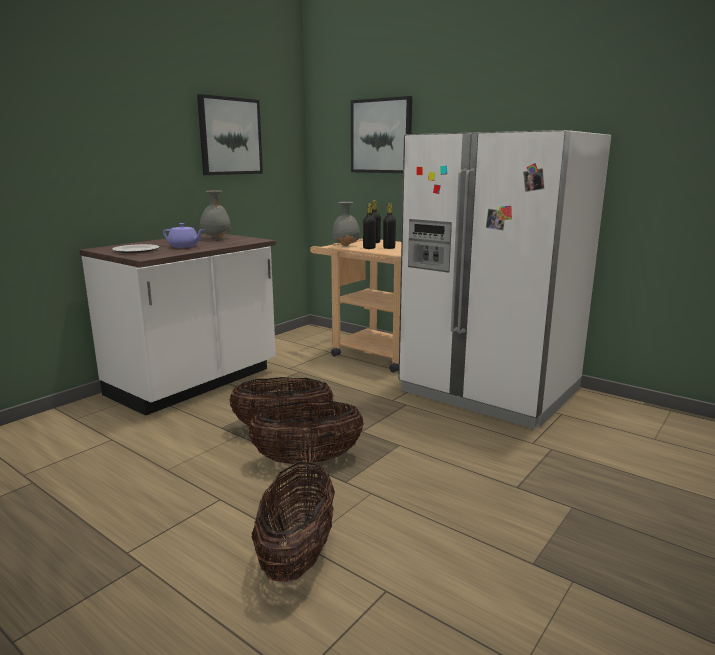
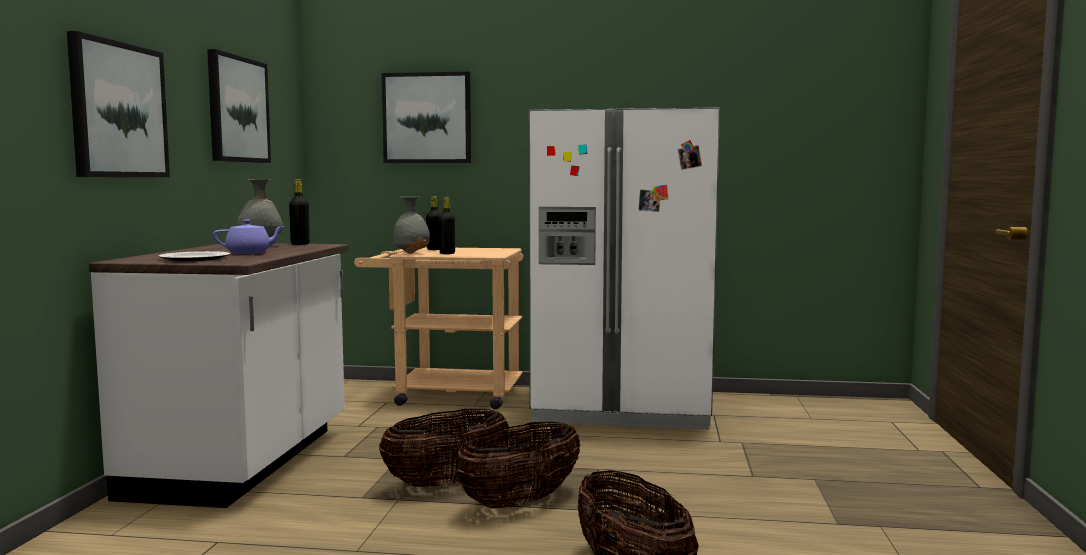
camera: 30 degrees left, 10 degrees down
(106, 146) = (118, 110): none -> picture
(389, 248) = (469, 252): black bottle -> black bottle (300, 244)

